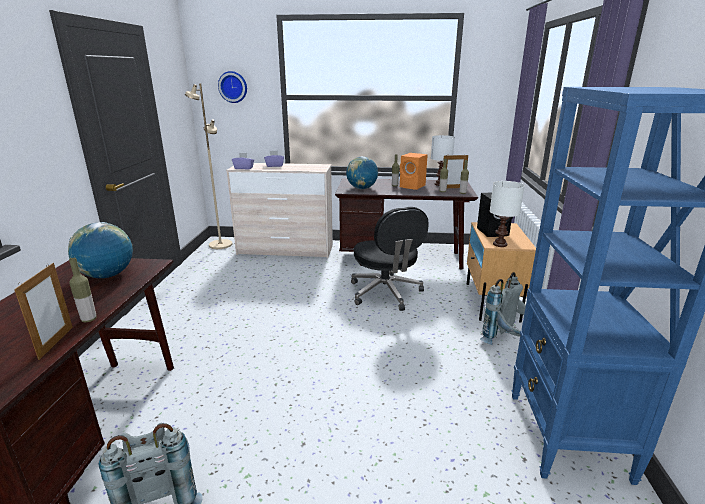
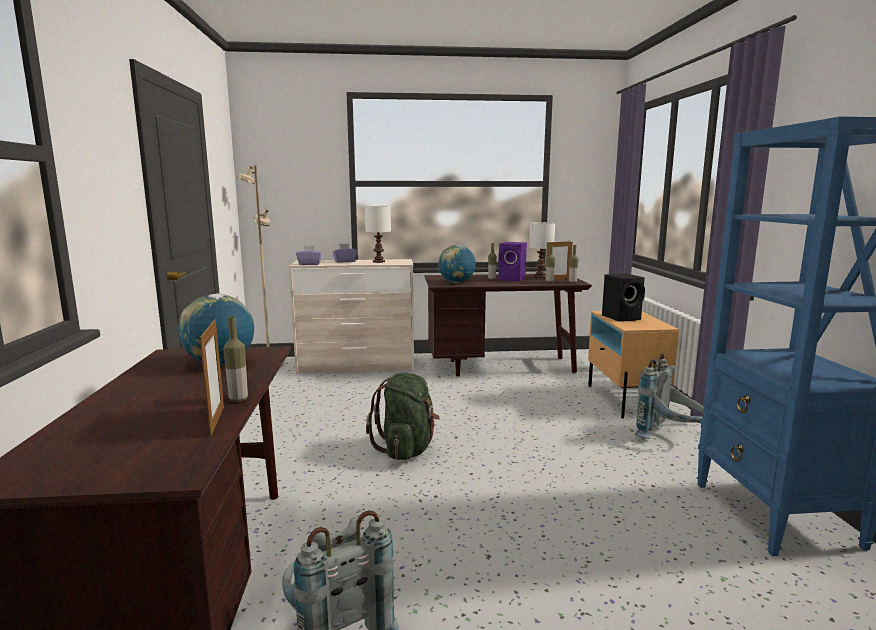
camera: 10 degrees left, 10 degrees down
(233, 87) = (291, 172): wall clock -> none
(287, 334) = (406, 449): none -> green backpack
(386, 293) = (502, 400): black office chair -> none
(413, 186) = (513, 279): orange speaker -> purple speaker
(500, 244) = (637, 326): white table lamp -> white table lamp (379, 261)

